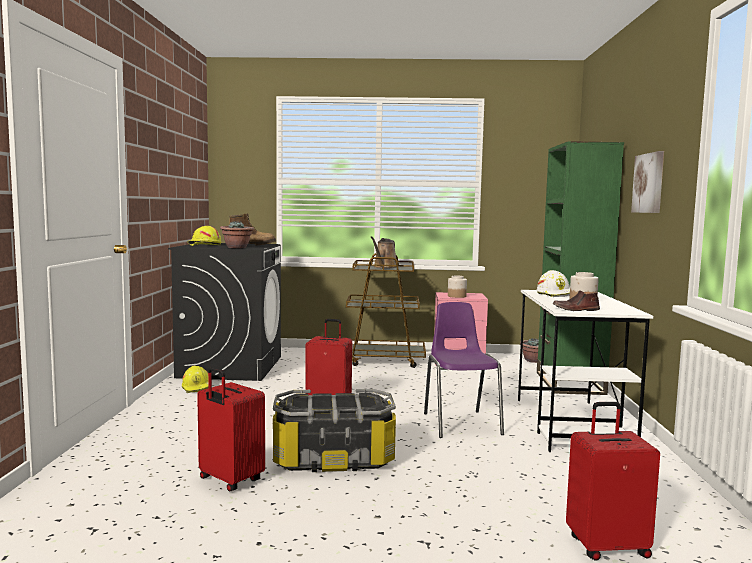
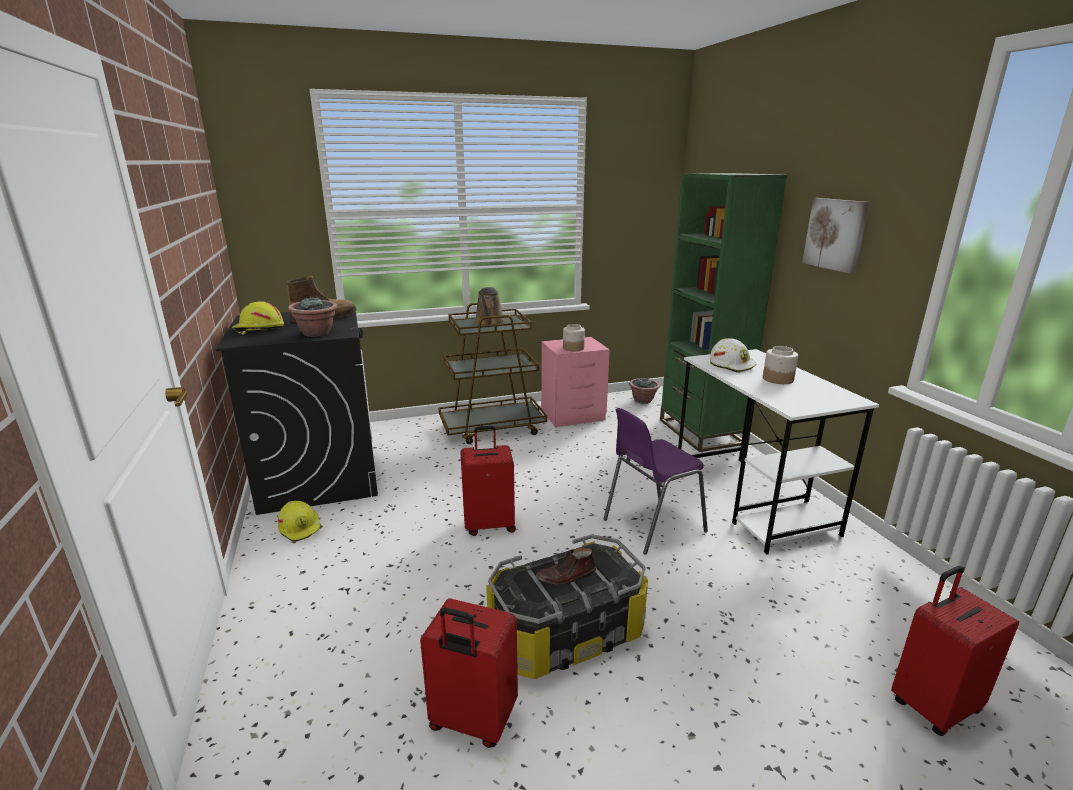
camera: 20 degrees left, 15 degrees up
(460, 423) = (651, 525): purple chair -> purple chair turned 90 degrees counterclockwise
(576, 310) = (800, 405): brown shoe -> brown shoe (566, 576)

